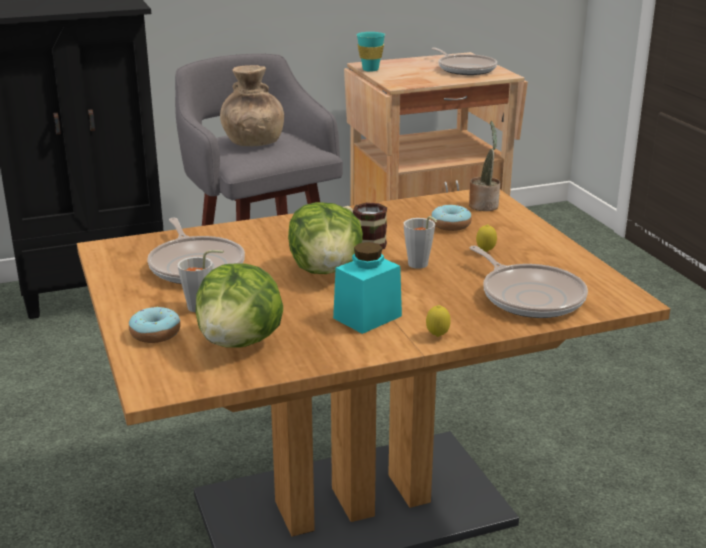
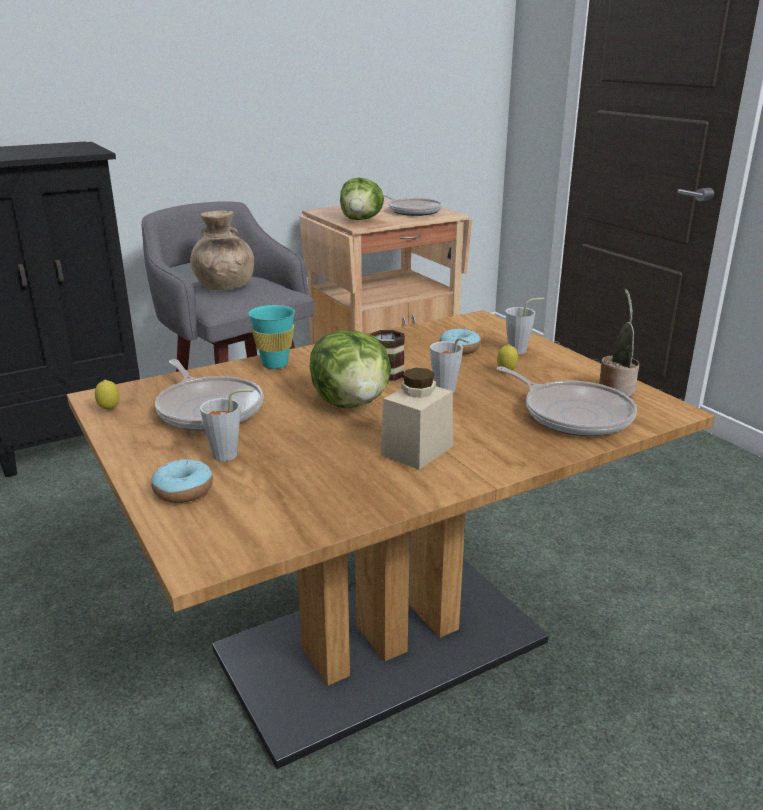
camera: 10 degrees left, 0 degrees up
(240, 342) = (287, 492): lettuce -> lettuce (361, 220)
(367, 317) = (417, 450): turquoise jar -> beige jar
(370, 69) = (326, 214): turquoise cup -> turquoise cup (275, 364)
(437, 336) = (501, 465): lemon -> lemon (109, 410)
(484, 205) = (482, 328): potted plant -> potted plant (616, 389)
(512, 230) = (521, 350): none -> grey cup

